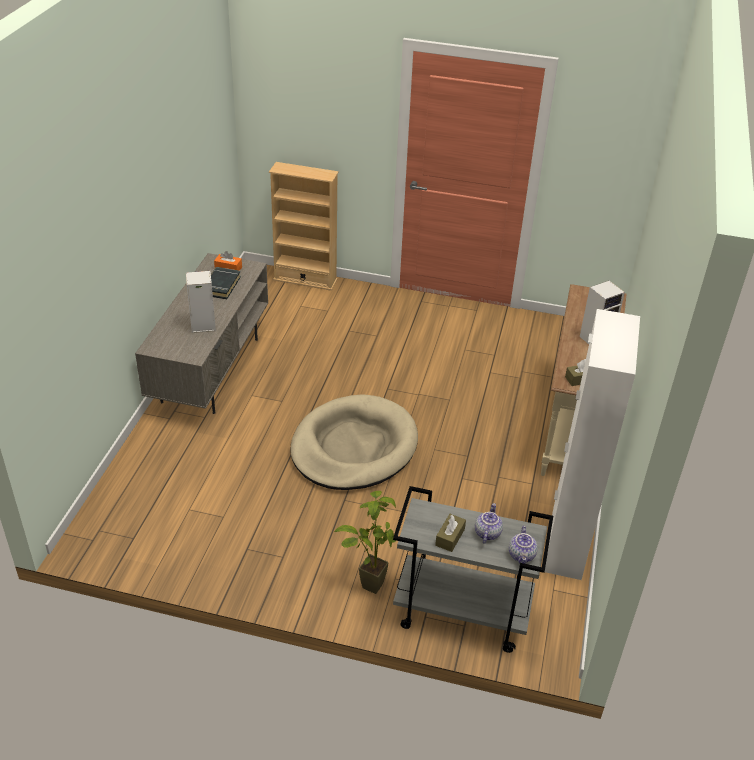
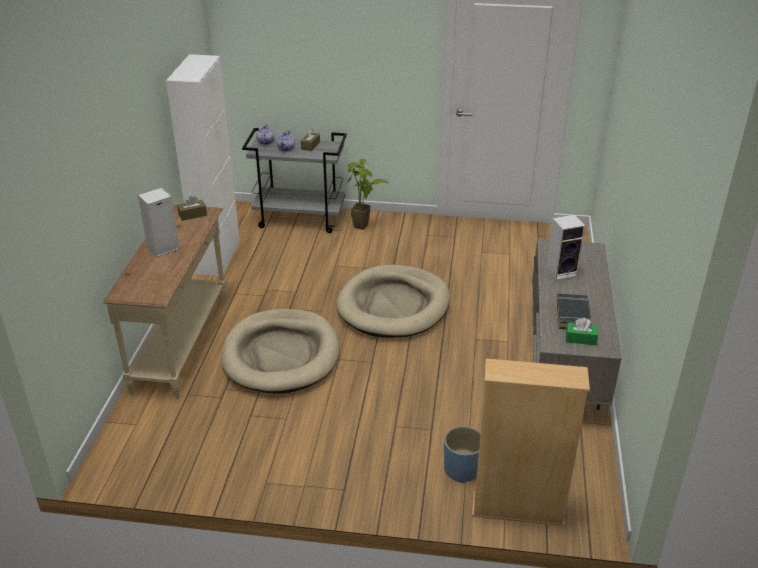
camera: 175 degrees right, 5 degrees down
(228, 268) = (580, 339): orange tissue box -> green tissue box
(334, 304) = (462, 469): none -> blue planter
(473, 404) = (281, 355): none -> beige dog bed

